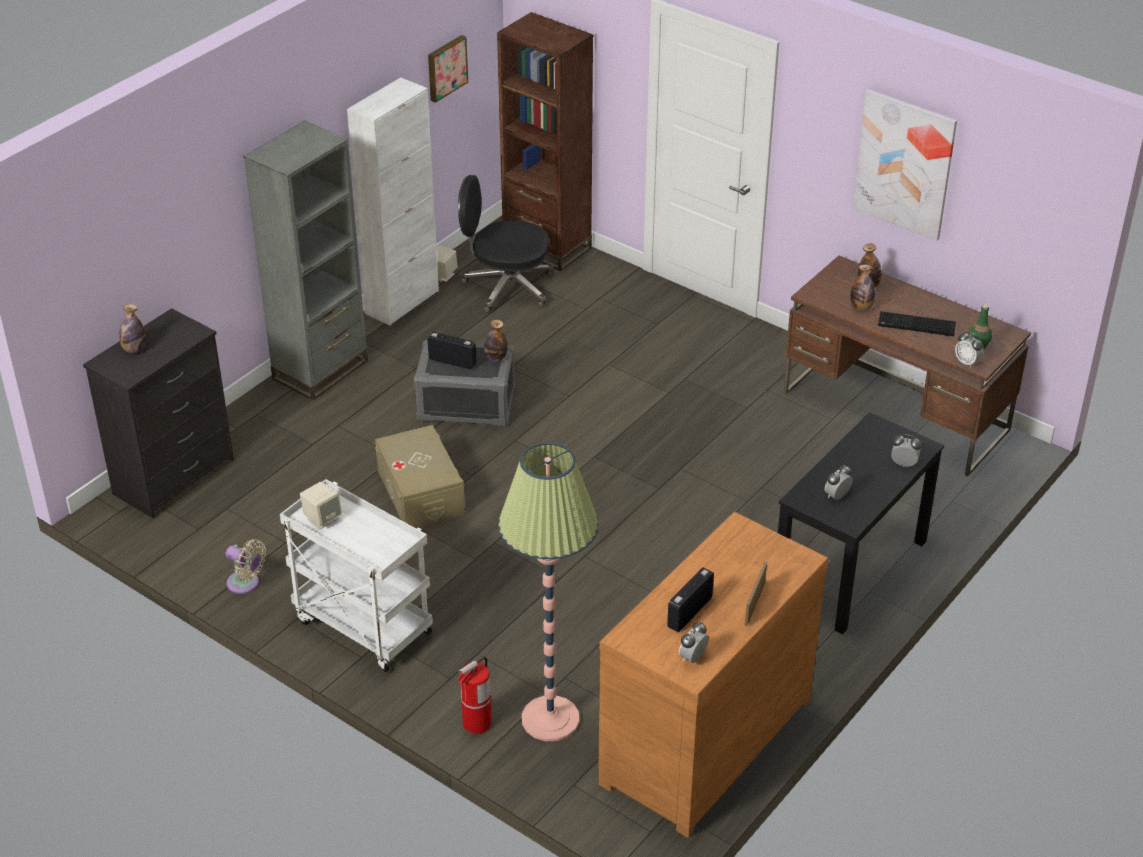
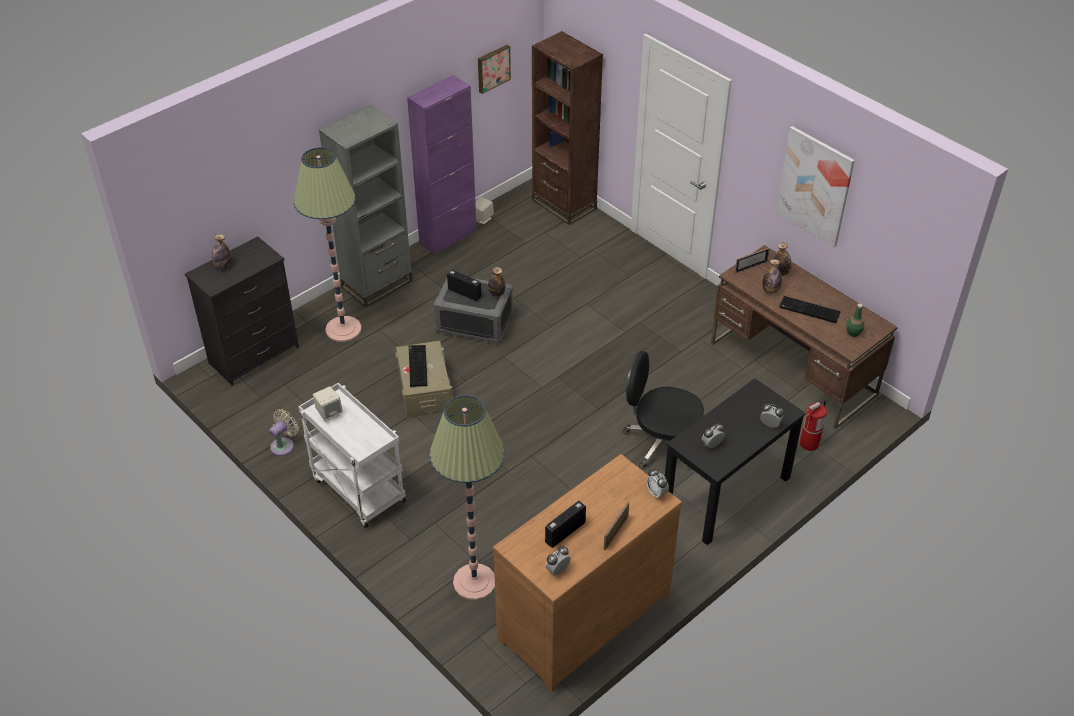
camera: 10 degrees right, 5 degrees up
(246, 584) = (284, 445): beige fan -> beige fan turned 90 degrees counterclockwise
(289, 431) = (343, 329): none -> floor lamp
(402, 302) = (448, 237): white cabinet -> purple cabinet
(410, 459) = (417, 366): none -> keyboard
(476, 723) = (420, 578): fire extinguisher -> fire extinguisher (809, 444)
(506, 287) = (526, 233): black office chair -> black office chair (661, 442)
(829, 282) = (751, 267): none -> picture frame
(967, 362) = (840, 346): alarm clock -> alarm clock (656, 492)

